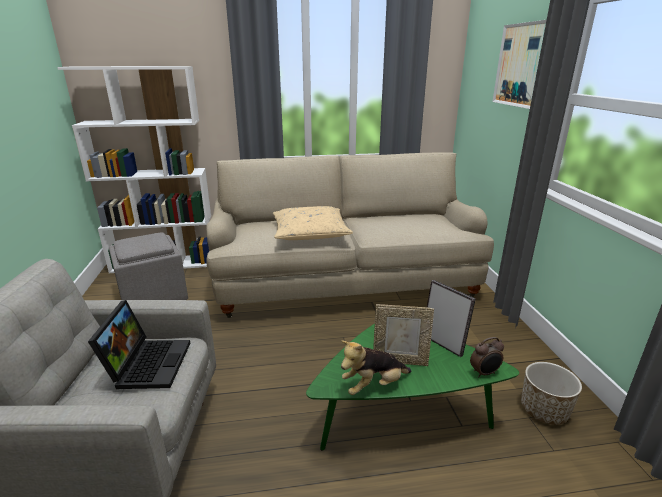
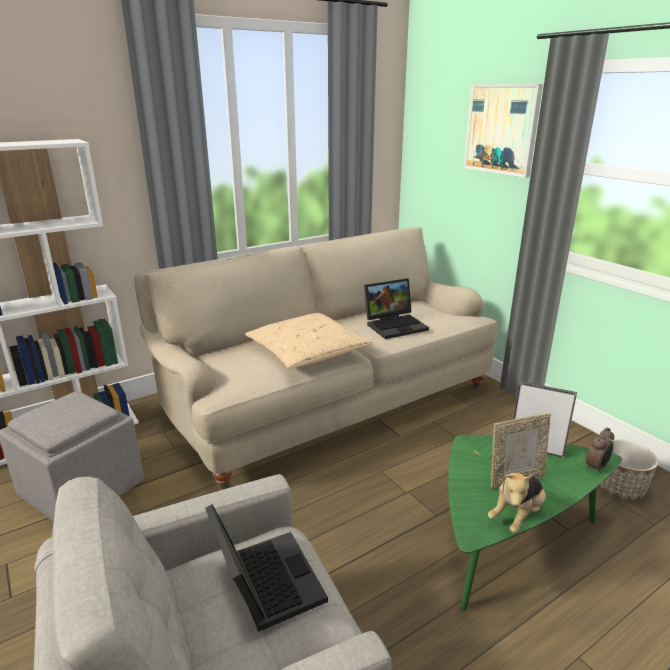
camera: 25 degrees left, 0 degrees up
(395, 227) = (395, 325): none -> laptop

